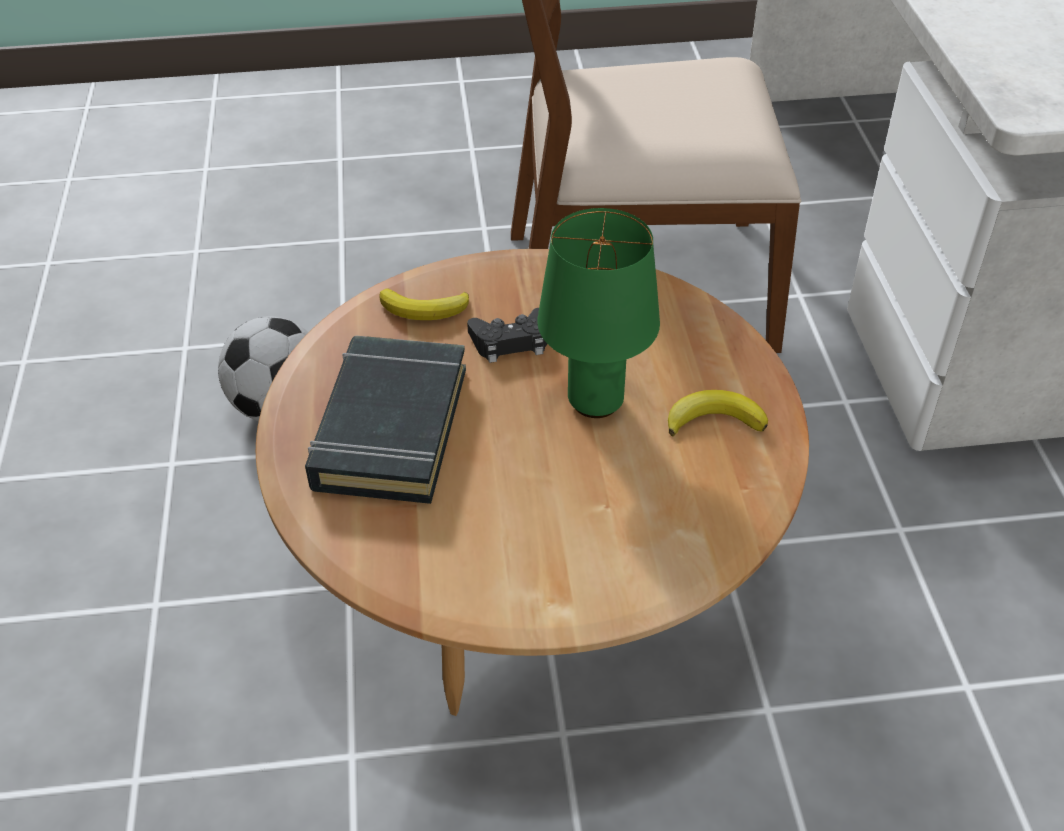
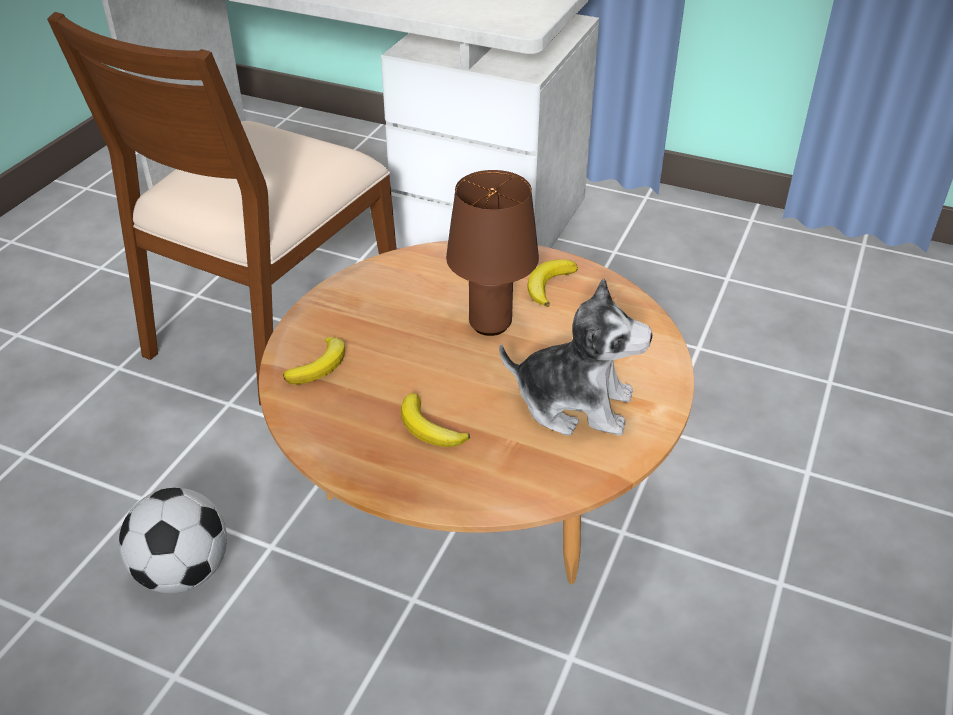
camera: 60 degrees left, 5 degrees down
(390, 428) = (429, 428): black book -> banana
(511, 341) = (396, 338): black game controller -> none
(513, 528) = (574, 403): none -> plush toy
(597, 402) = (491, 324): green table lamp -> brown table lamp

